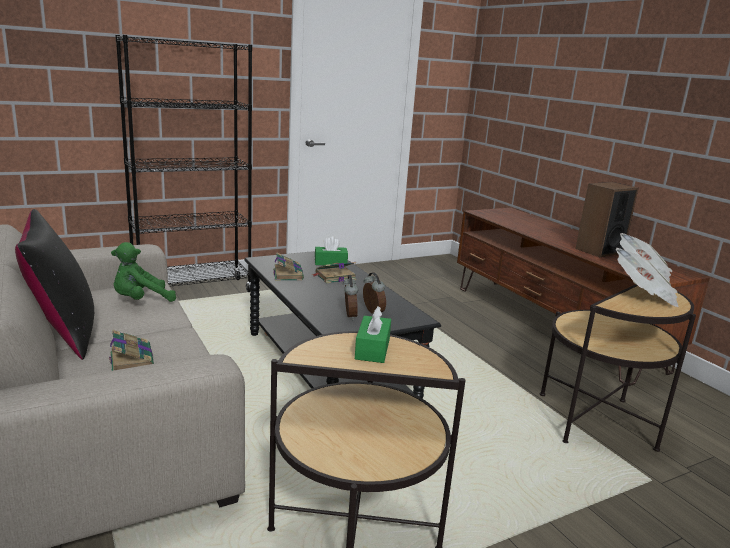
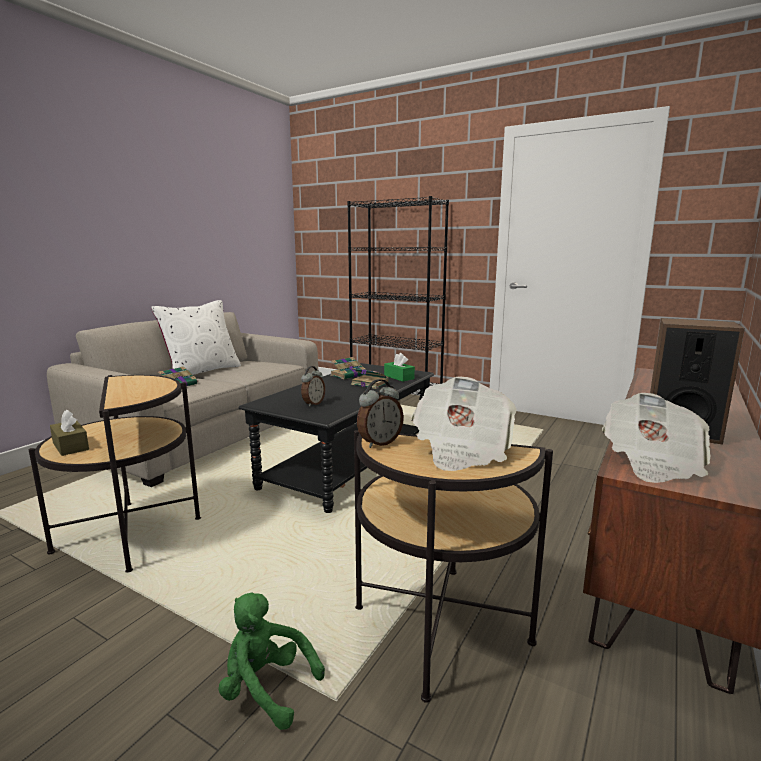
camera: 60 degrees right, 5 degrees down
(63, 333) = (202, 371): black pillow -> white pillow
(141, 301) = (260, 369): green plush toy -> green plush toy (266, 688)
(348, 316) = (295, 400): alarm clock -> alarm clock (379, 443)
(370, 456) = (70, 446): none -> brown tissue box
(372, 349) = (145, 387): green tissue box -> none

